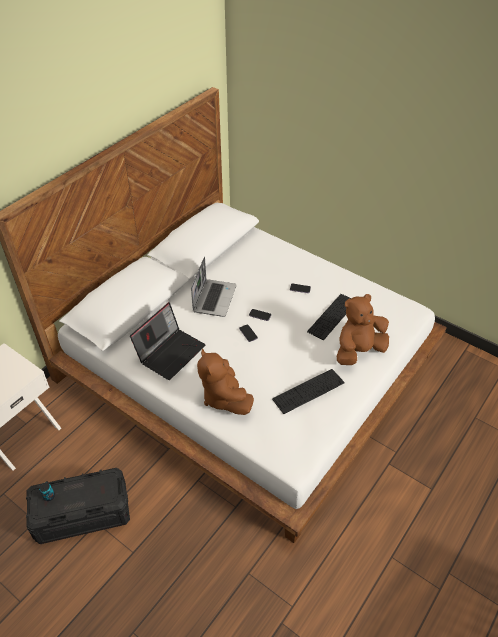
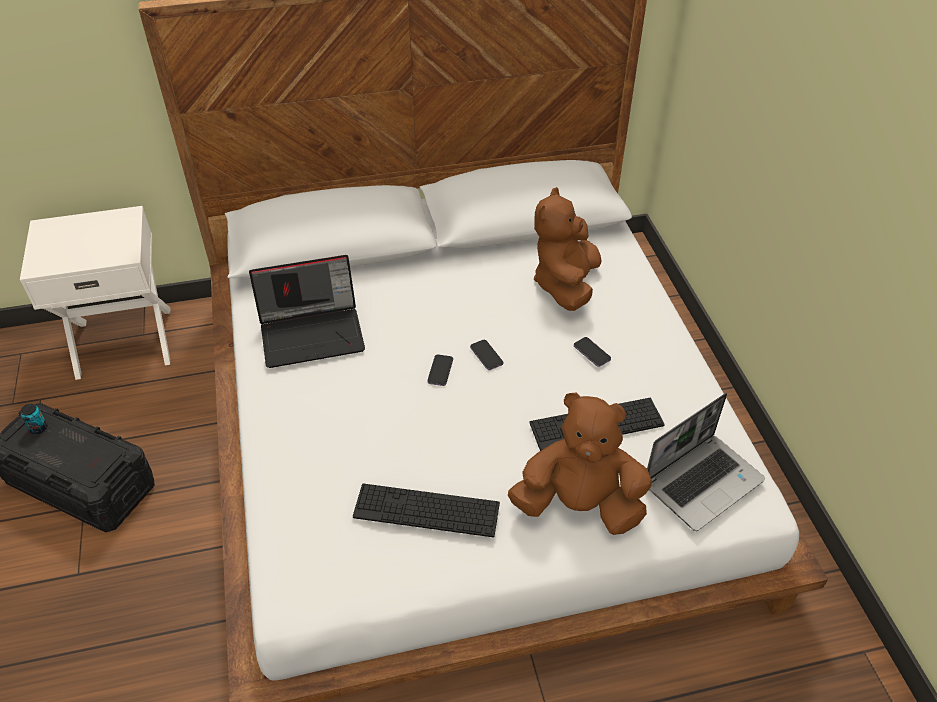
camera: 40 degrees right, 0 degrees up
(214, 298) = (452, 295): laptop -> laptop (703, 481)
(224, 397) = (308, 437): brown plush toy -> brown plush toy (565, 285)

